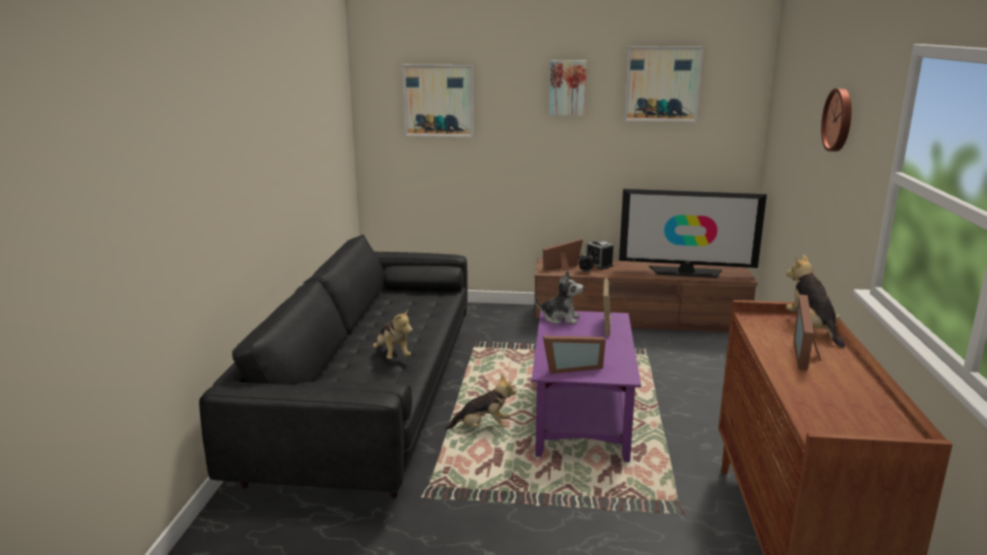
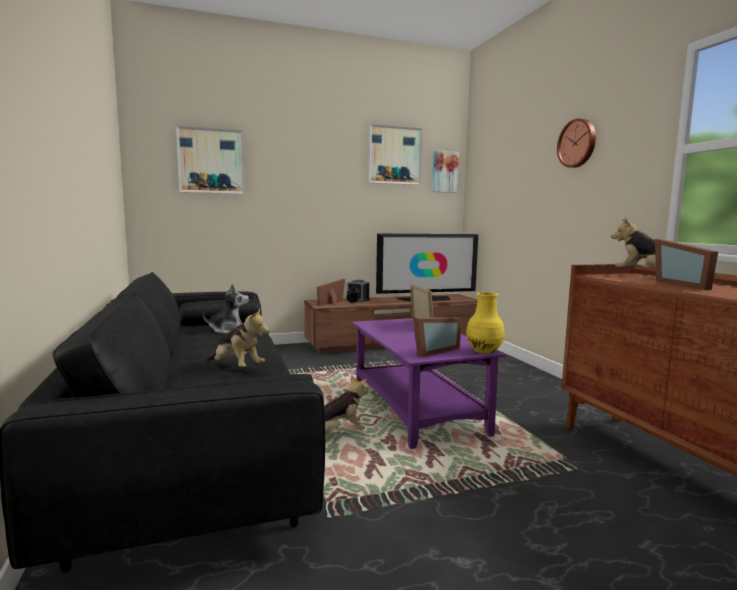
camera: 25 degrees left, 10 degrees down
(560, 318) = (377, 324): plush toy -> plush toy (228, 330)
(567, 87) = (323, 155): picture -> picture (444, 172)
(623, 377) = (484, 351): none -> yellow vase

